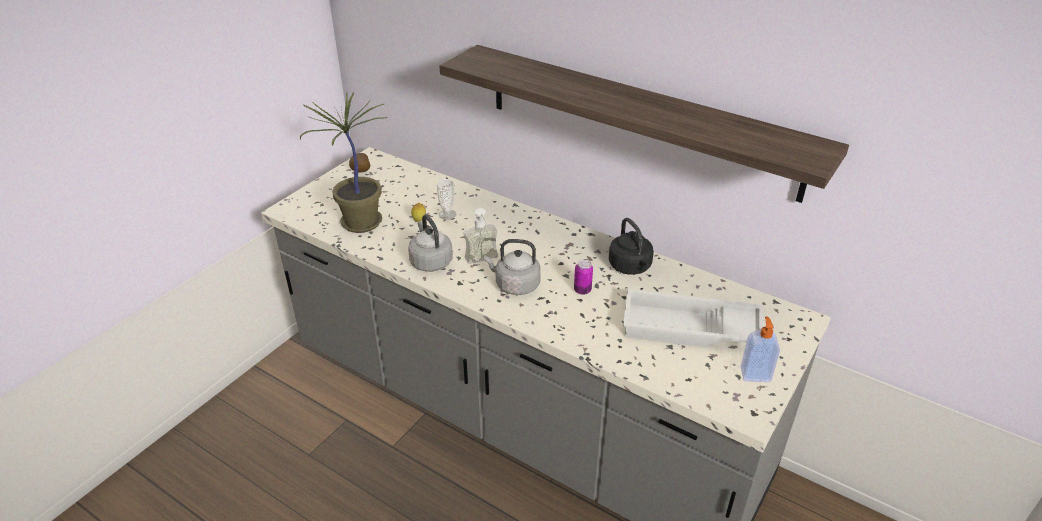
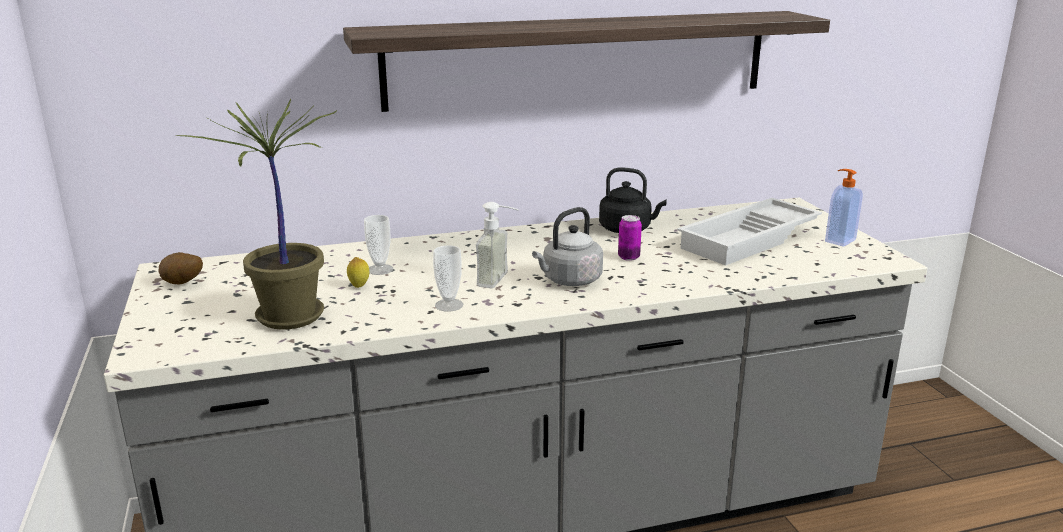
camera: 50 degrees left, 15 degrees down
(430, 261) = (449, 305): grey kettle -> cup

